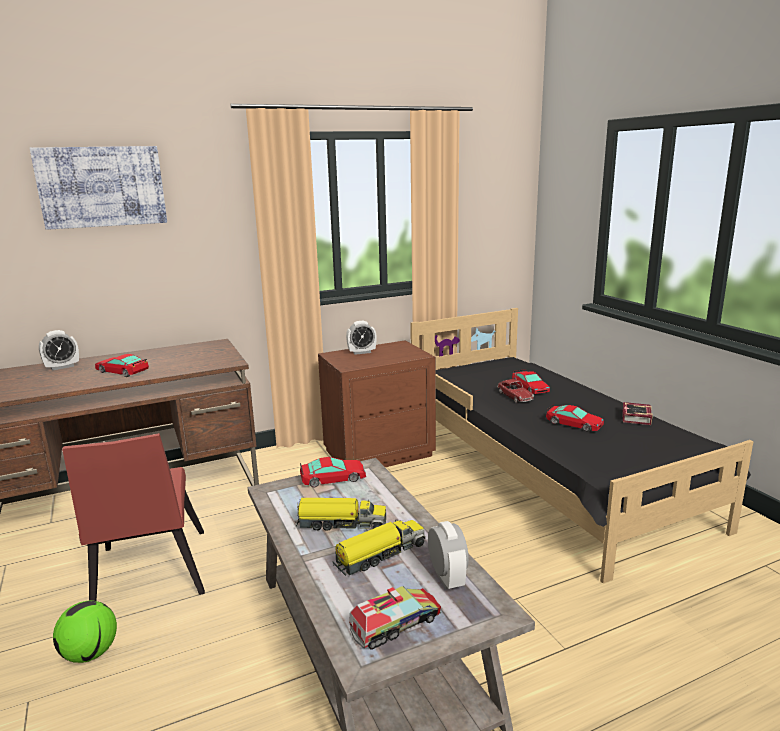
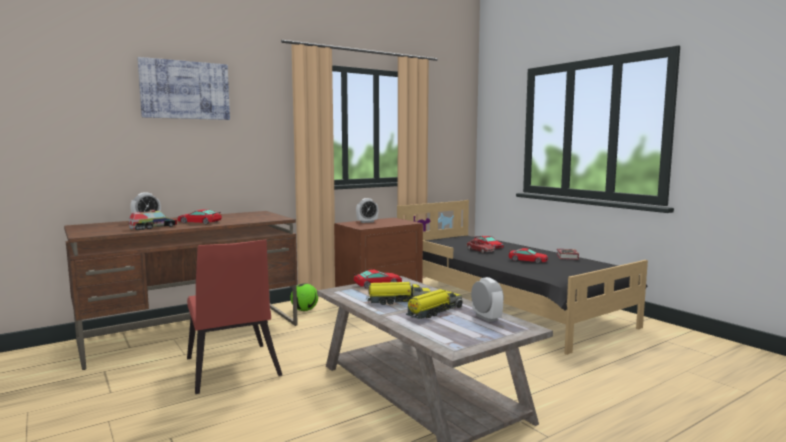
camera: 10 degrees left, 10 degrees down
(90, 653) = (207, 410): football -> football (304, 310)
(396, 624) = (465, 335): toy truck -> toy truck (153, 227)

